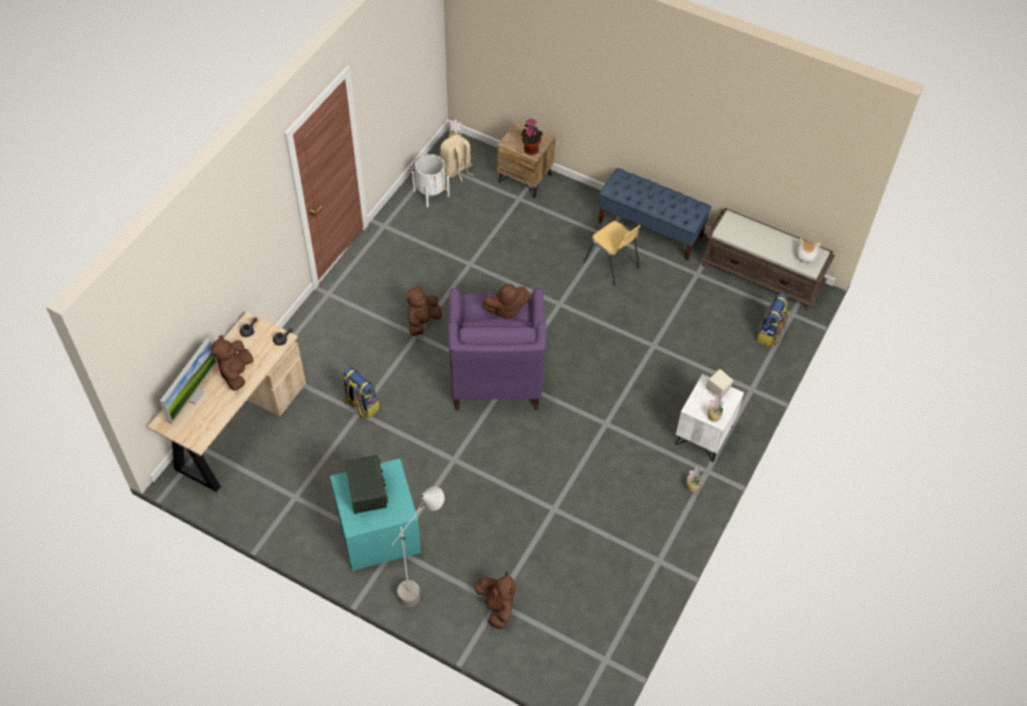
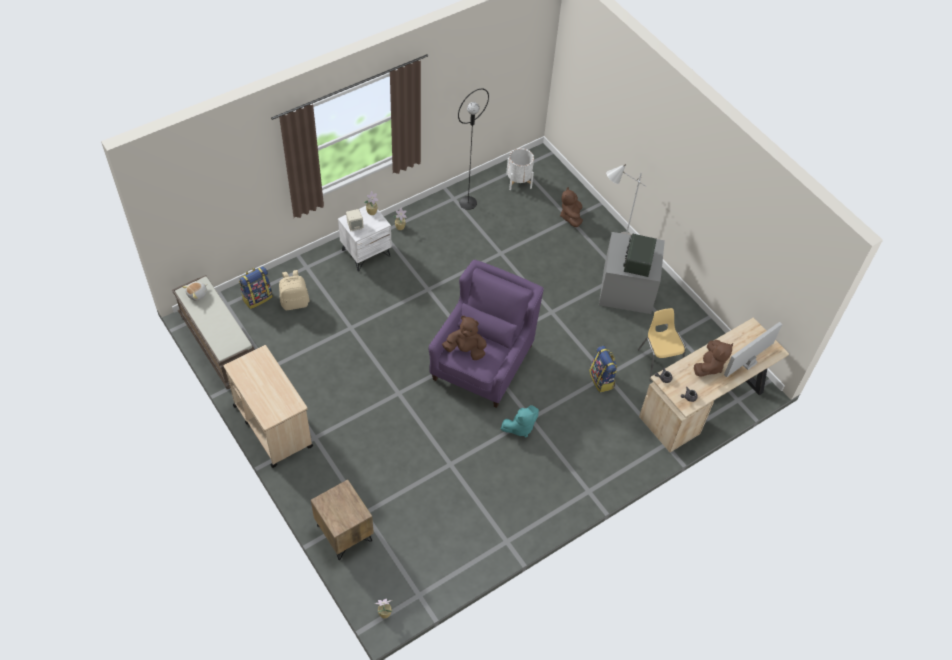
camera: 155 degrees left, 0 degrees up
(377, 530) = (628, 290): turquoise storage box -> grey storage box
(422, 322) = (520, 427): brown plush toy -> turquoise plush toy
(431, 193) = (443, 559): white planter -> white planter (519, 181)
(456, 170) = (403, 576): beige backpack -> beige backpack (295, 302)
(530, 149) = (343, 495): potted plant -> none
(612, 265) = (331, 407): yellow chair -> yellow chair (659, 361)
(637, 563) = (468, 202): none -> black floor lamp
(650, 229) = (272, 425): blue bench -> beige cart

